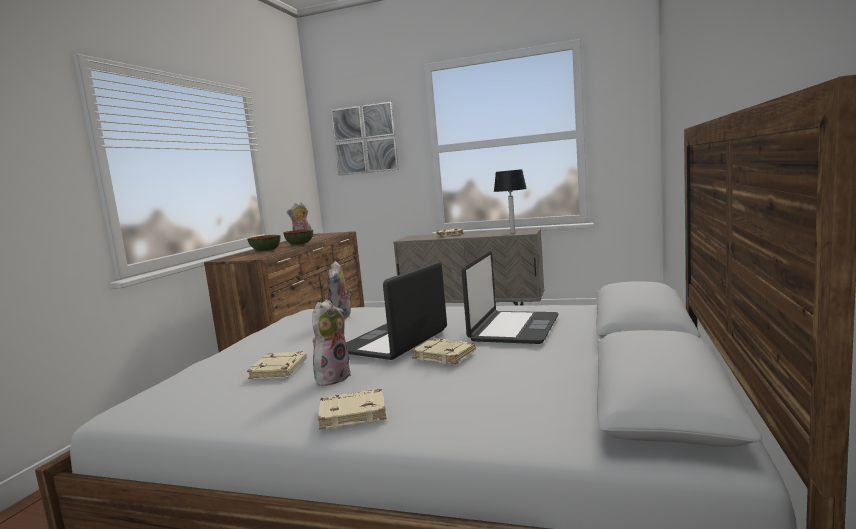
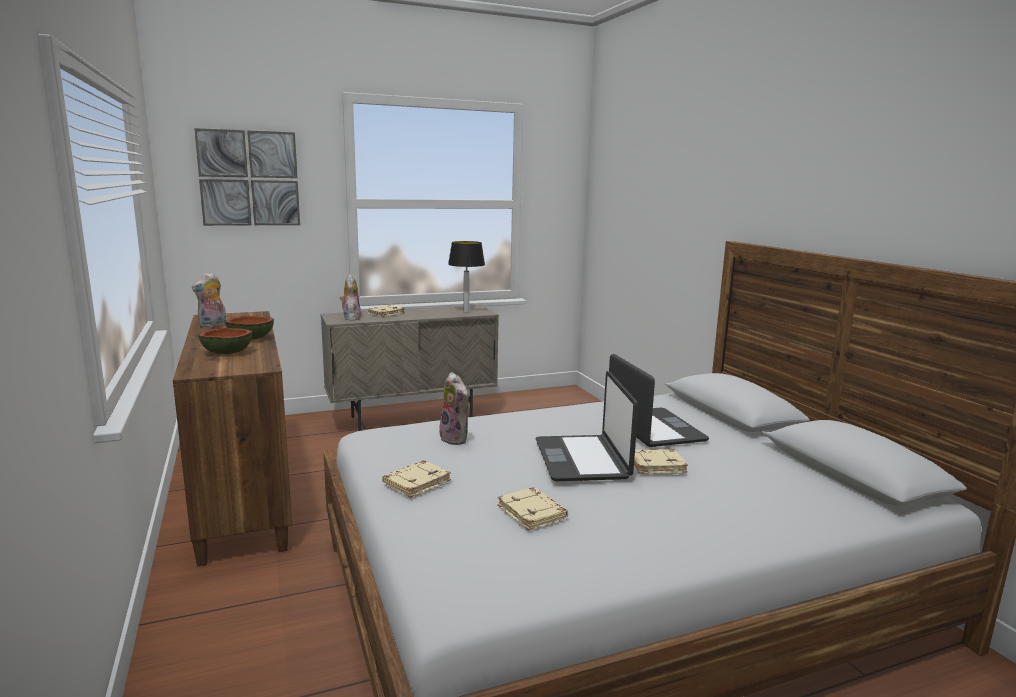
camera: 40 degrees left, 5 degrees up
(332, 377) = (605, 508): plush toy -> plush toy (351, 318)
(353, 413) = (705, 536): beige book -> beige book (416, 482)

